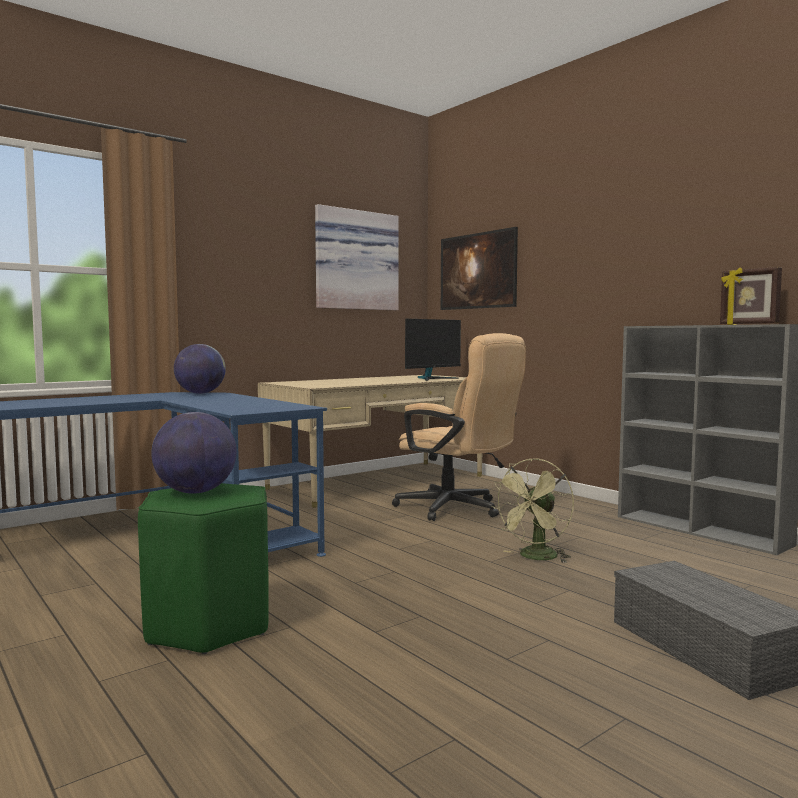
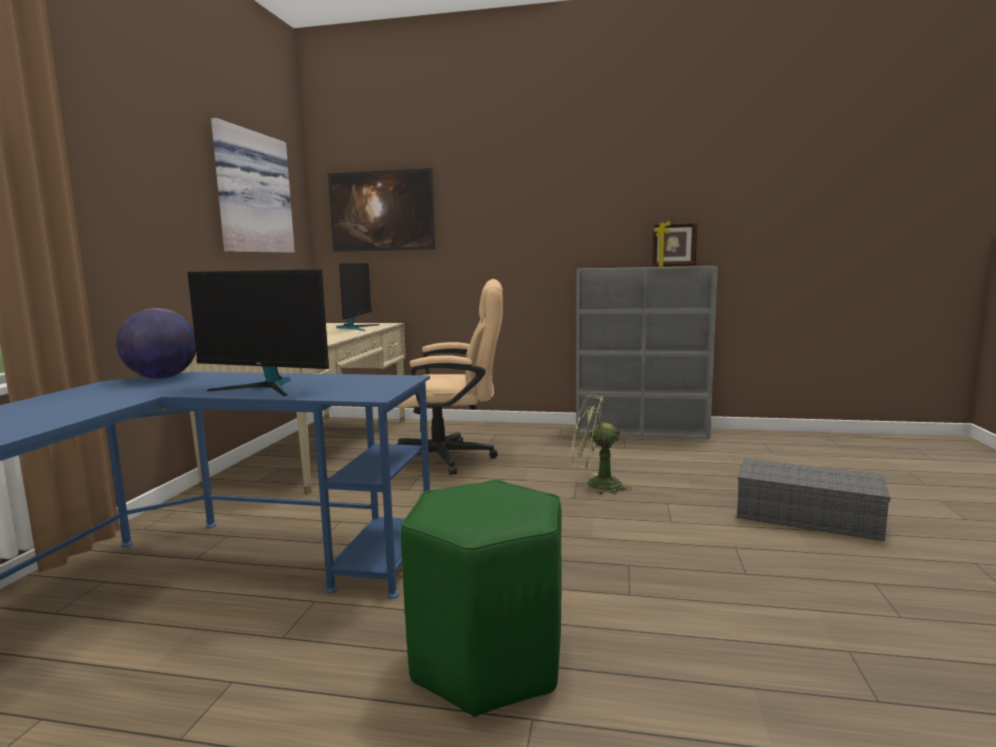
camera: 40 degrees left, 5 degrees up
(195, 492) = (470, 507): globe -> none
(217, 402) = (265, 387): none -> monitor
(535, 558) = (595, 484): green fan -> green fan turned 105 degrees clockwise

